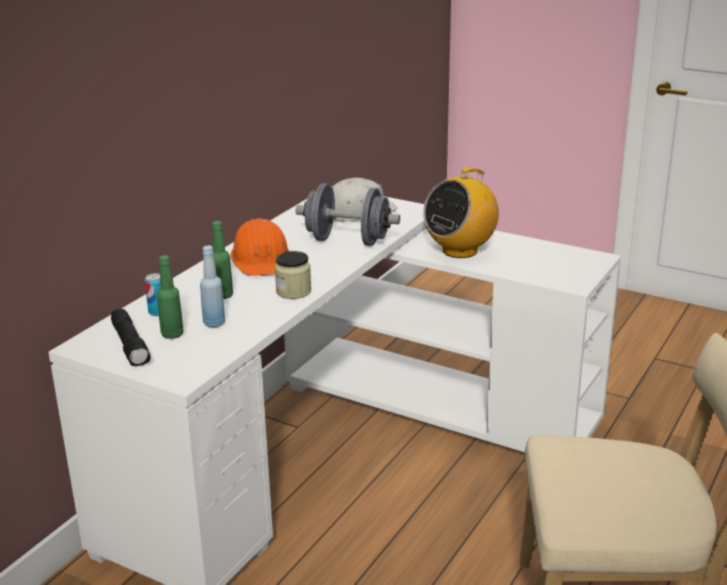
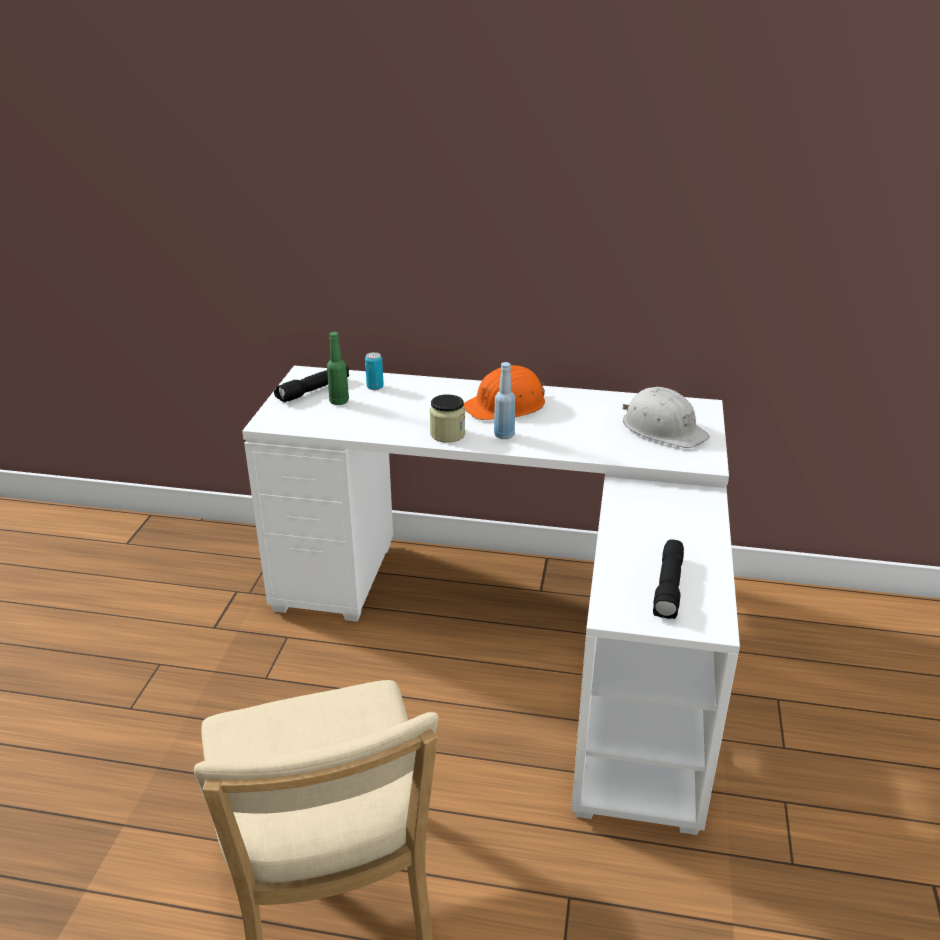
camera: 70 degrees right, 5 degrees up
(214, 323) = (366, 413): blue bottle -> blue bottle (504, 435)
(223, 295) = (420, 405): green bottle -> none
(348, 241) = (583, 438): grey dumbbell -> none
(460, 250) = (646, 516): radio -> none
(552, 261) = (669, 588): none -> black flashlight

